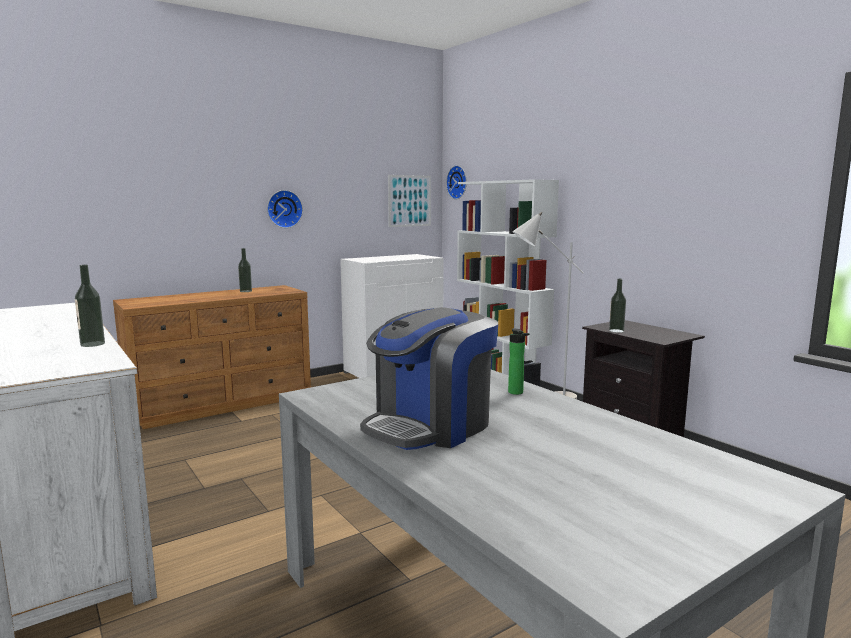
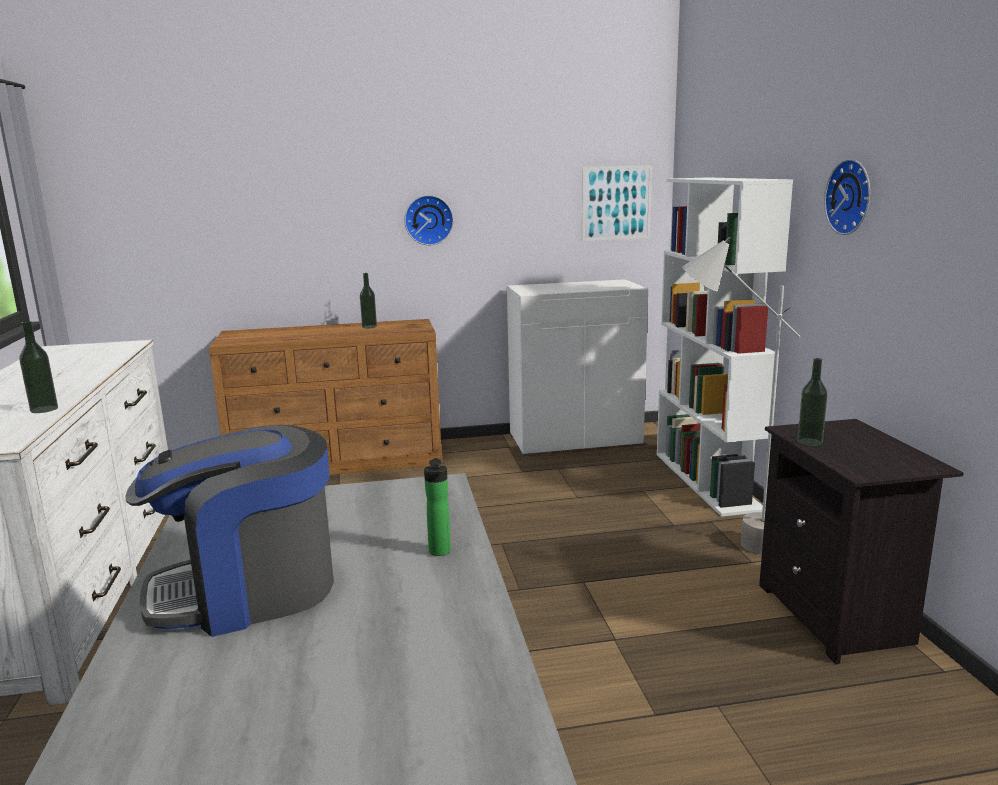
camera: 25 degrees right, 5 degrees up
(458, 182) = (687, 175): wall clock -> wall clock (852, 197)

